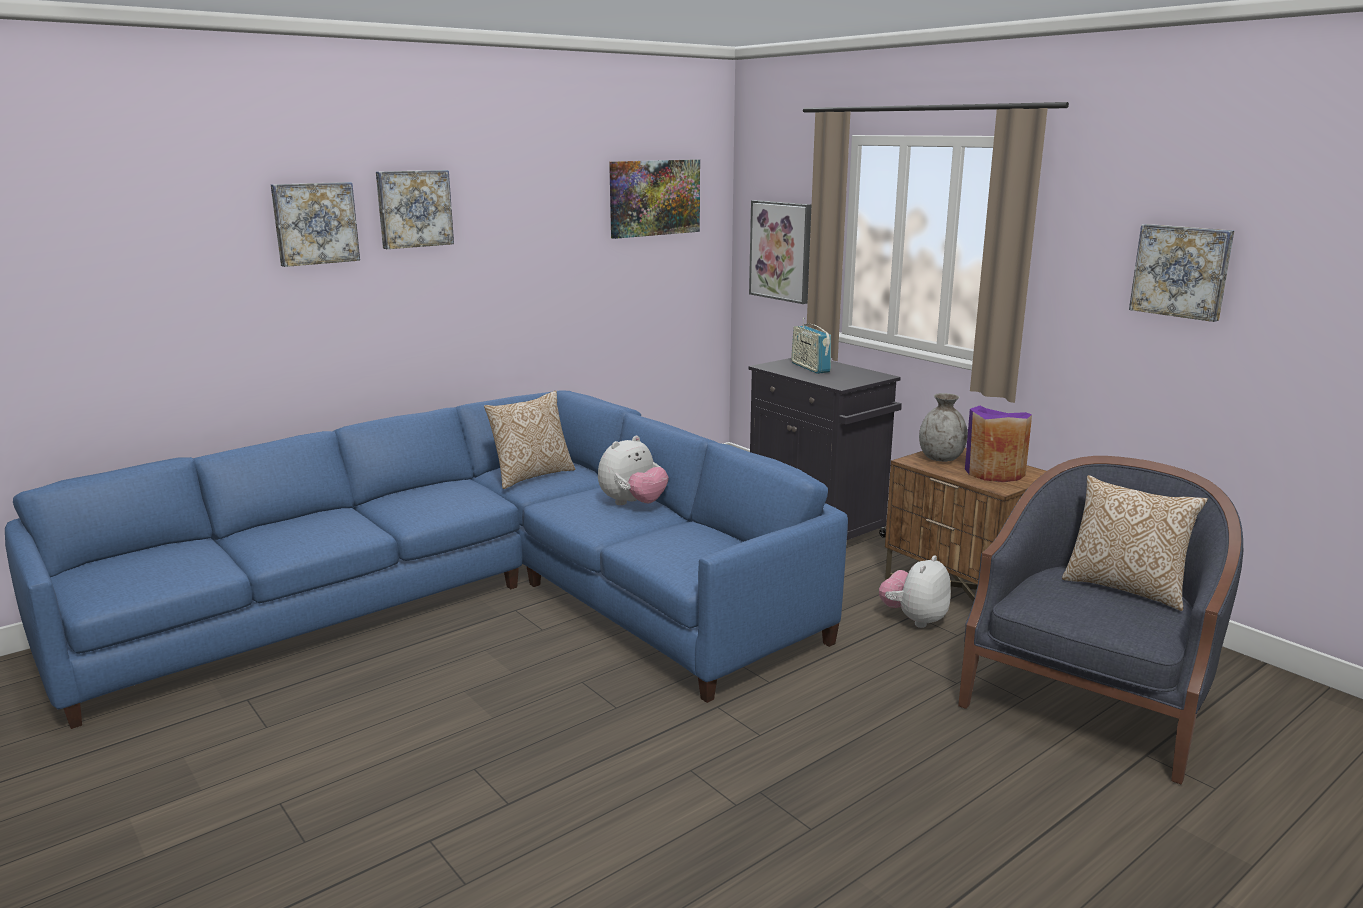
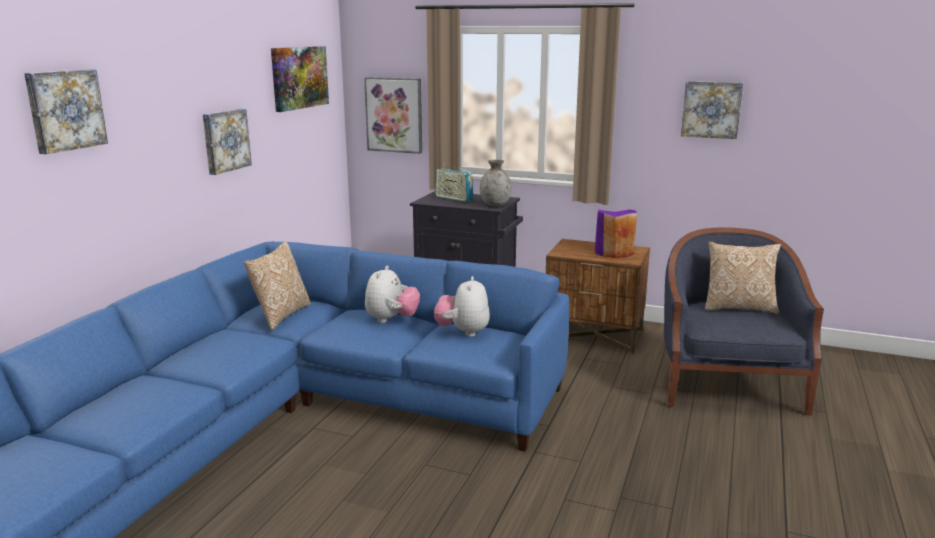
camera: 30 degrees left, 0 degrees up
(414, 208) = (142, 92): picture -> picture (225, 140)
(914, 619) = (588, 361): plush toy -> plush toy (463, 332)
(941, 458) = (573, 249): grey vase -> grey vase (495, 204)

